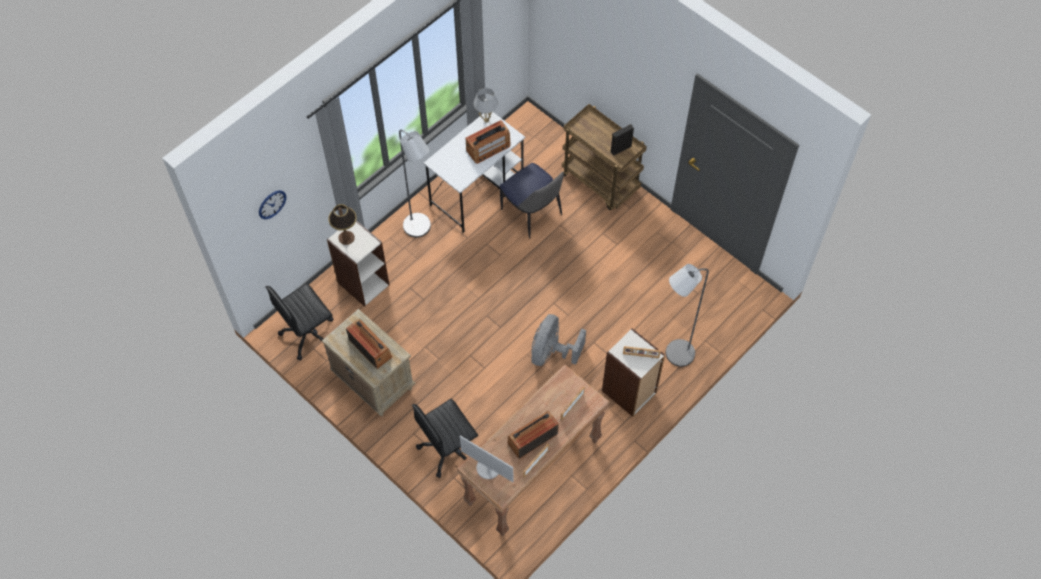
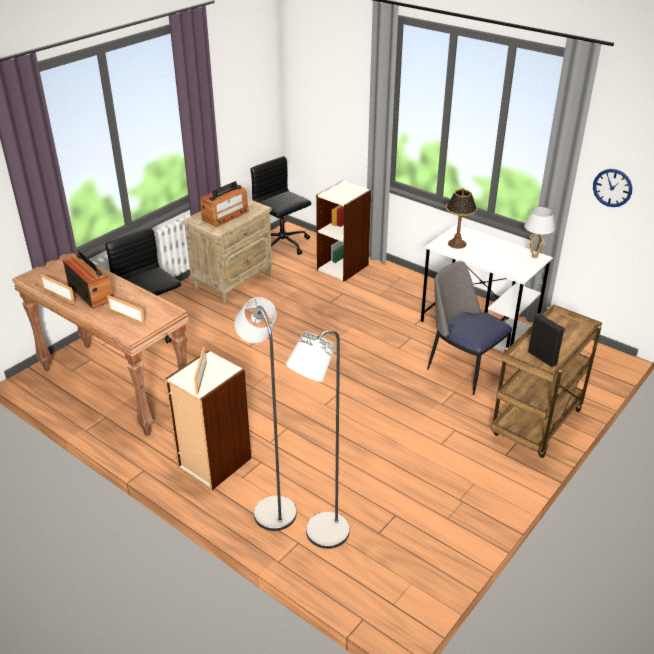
camera: 85 degrees right, 25 degrees down
(272, 204) = (326, 87): wall clock -> wall clock (612, 187)
(346, 237) = (346, 188): table lamp -> table lamp (457, 244)
(420, 229) = (417, 294): grey floor lamp -> grey floor lamp (321, 536)
(488, 148) = (494, 259): radio -> none
(488, 467) = (63, 268): monitor -> none
(532, 214) = (463, 369): chair -> chair turned 90 degrees clockwise
(552, 352) = (270, 394): grey fan -> none

